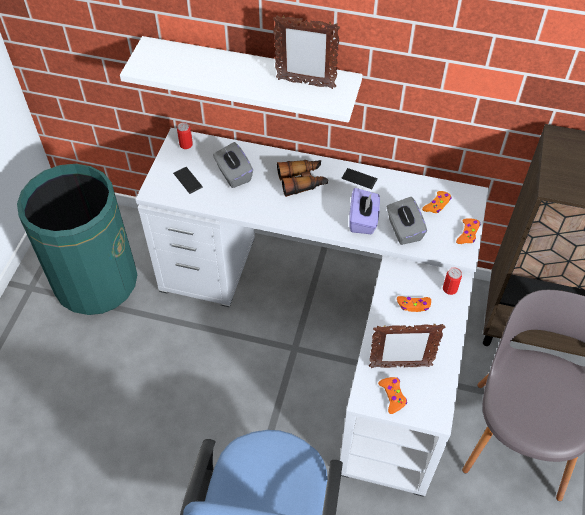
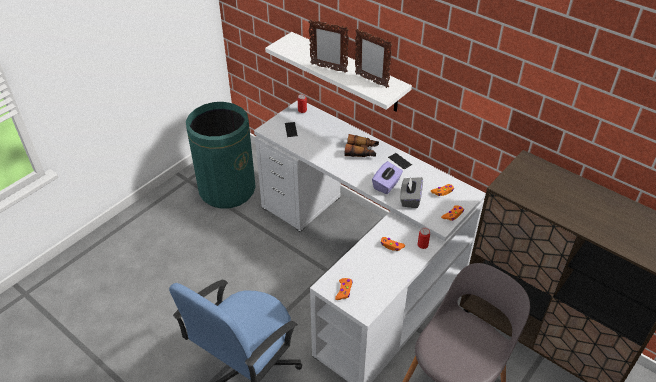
camera: 25 degrees right, 10 degrees down
(233, 174) = (320, 135): grey tissue box -> none
(399, 366) = (359, 276): picture frame -> picture frame (328, 68)

